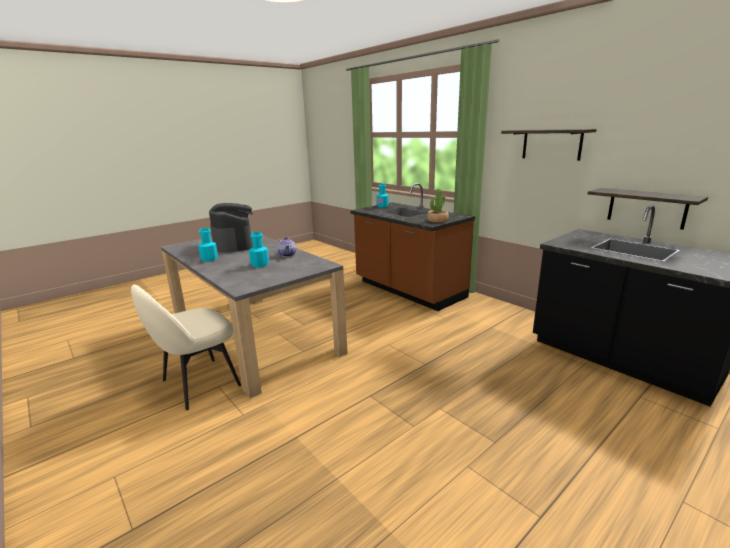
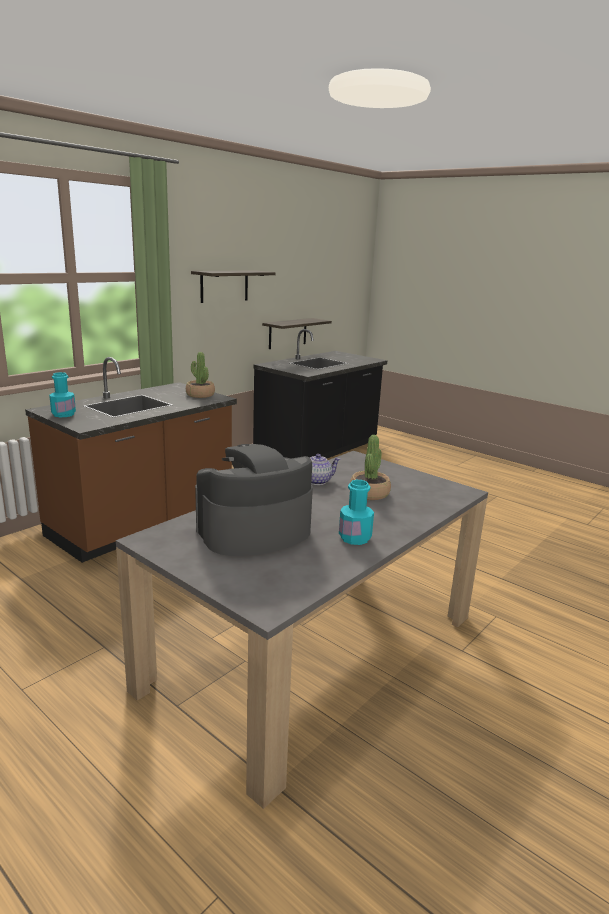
camera: 100 degrees left, 0 degrees up
(198, 384) = (467, 672): beige chair -> none
(260, 264) = (369, 493): turquoise bottle -> potted plant

